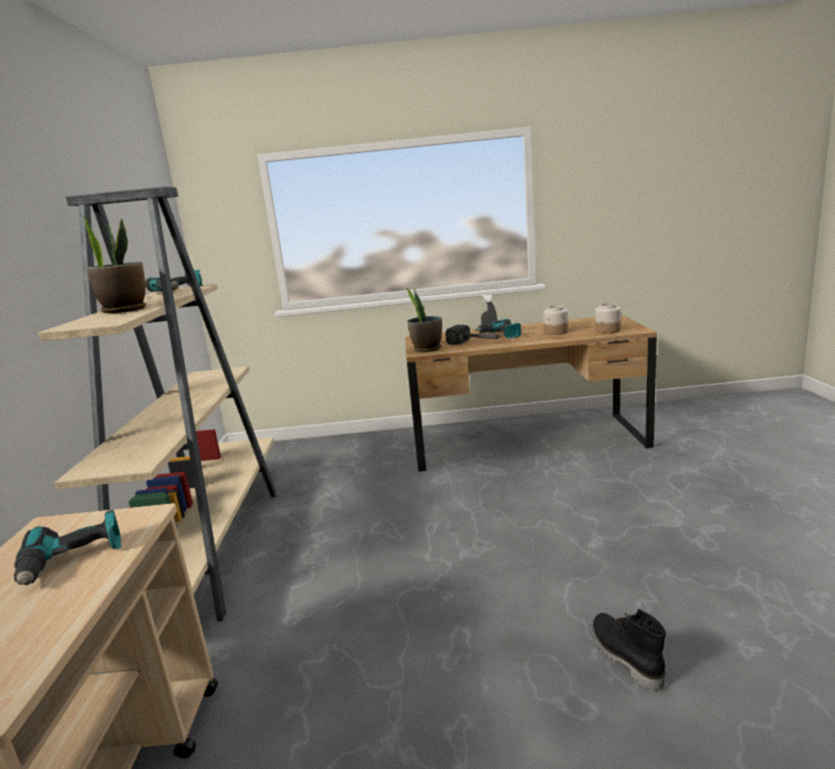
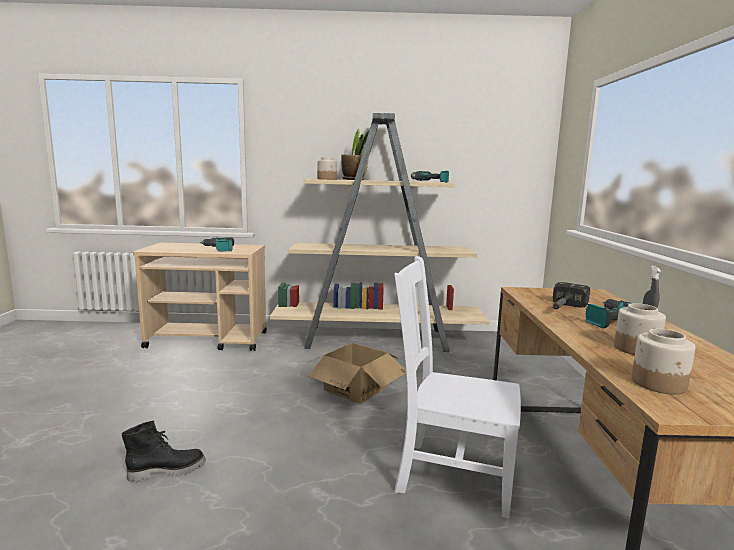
camera: 90 degrees right, 5 degrees down
(110, 318) = (327, 179): none -> jar
(383, 548) = (356, 388): none -> cardboard box
(426, 349) = (533, 292): potted plant -> none
(536, 487) = (450, 475): none -> white chair

